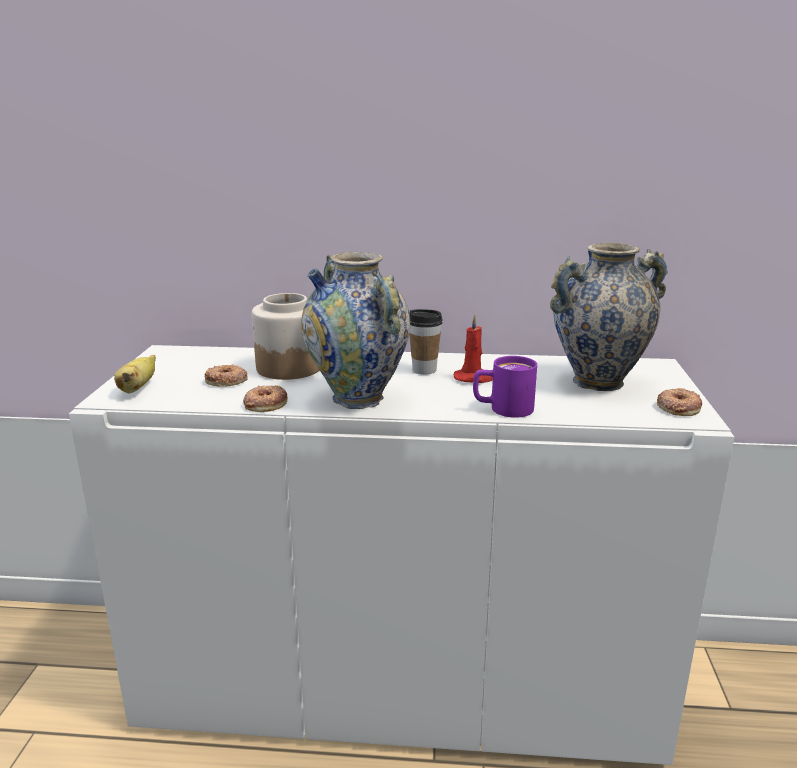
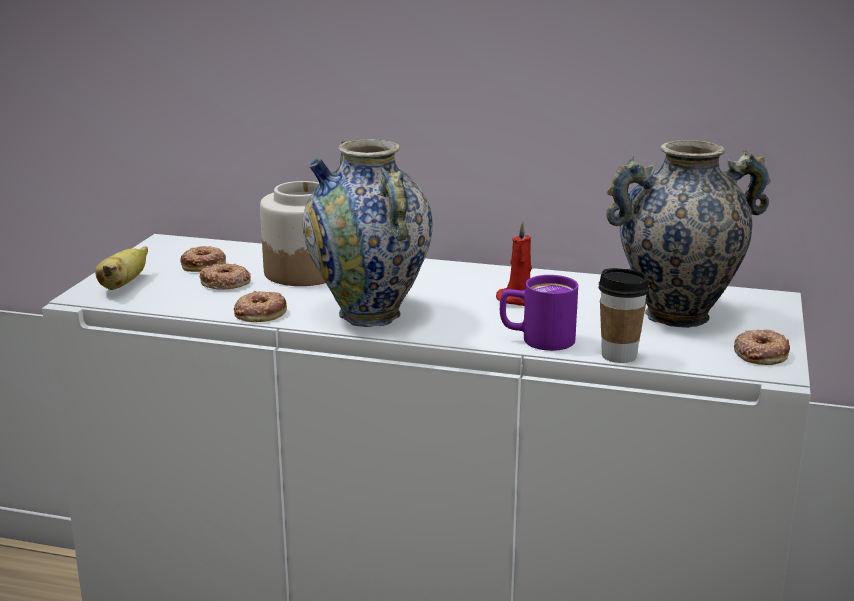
camera: 10 degrees right, 0 degrees up
(203, 367) = (204, 265): none -> donut
(424, 370) = (465, 285): cup -> cup (619, 355)

